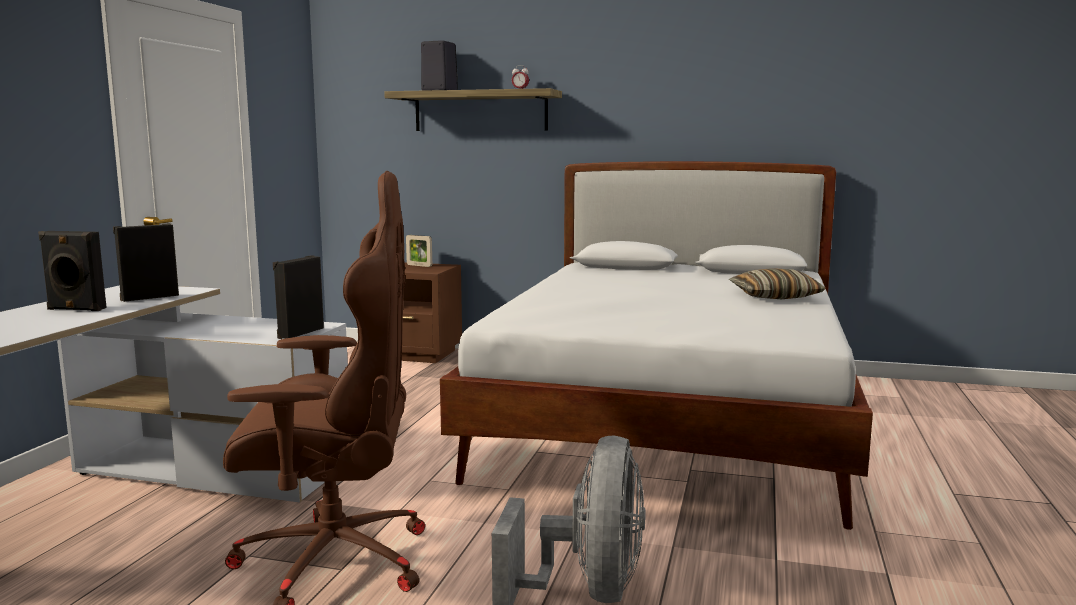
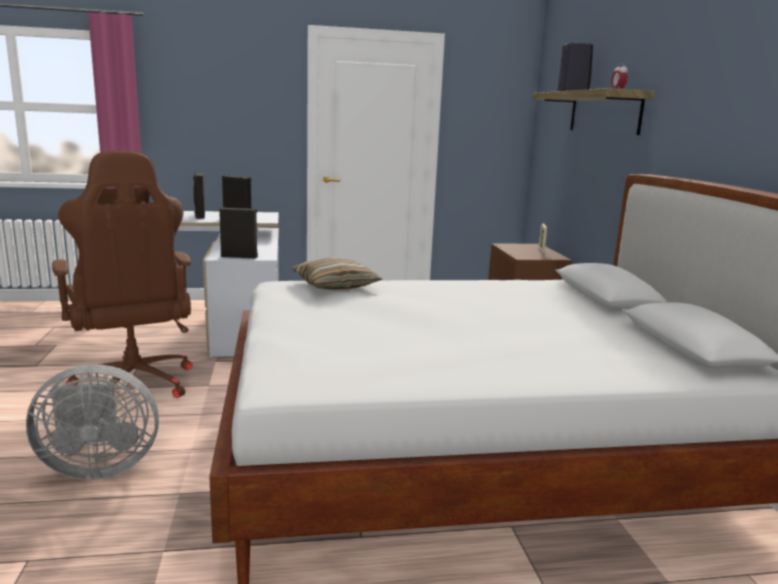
camera: 65 degrees right, 5 degrees up
(775, 297) = (520, 363): pillow -> pillow (335, 285)

